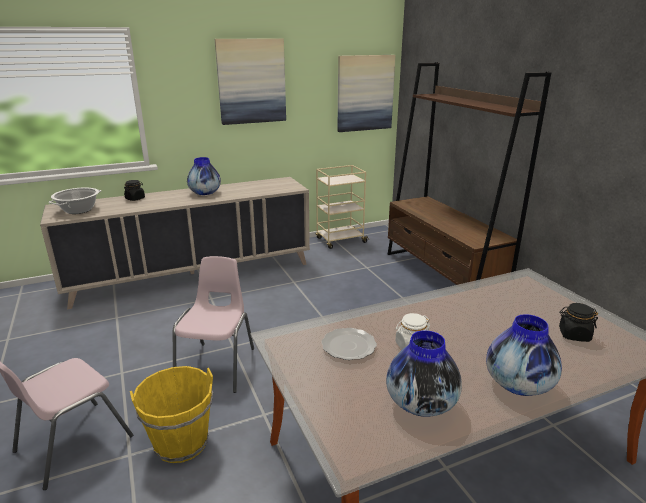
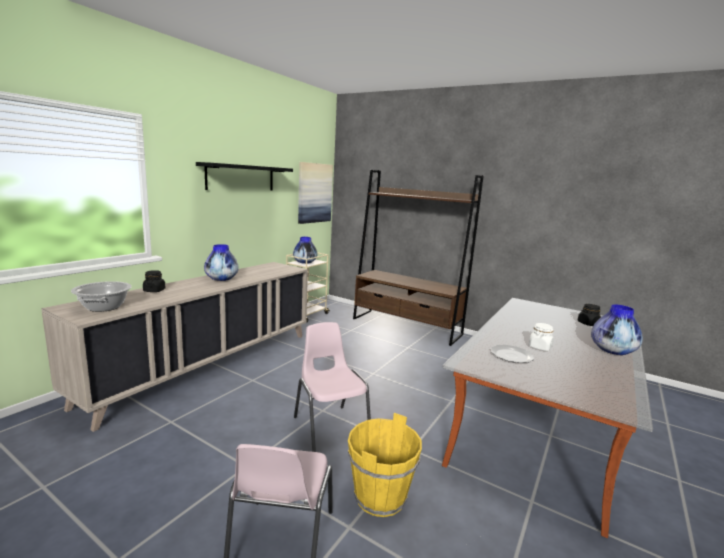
camera: 35 degrees left, 10 degrees down
(251, 81) = (241, 177): picture -> black shelf
(420, 404) = (598, 373): vase -> vase (304, 262)

